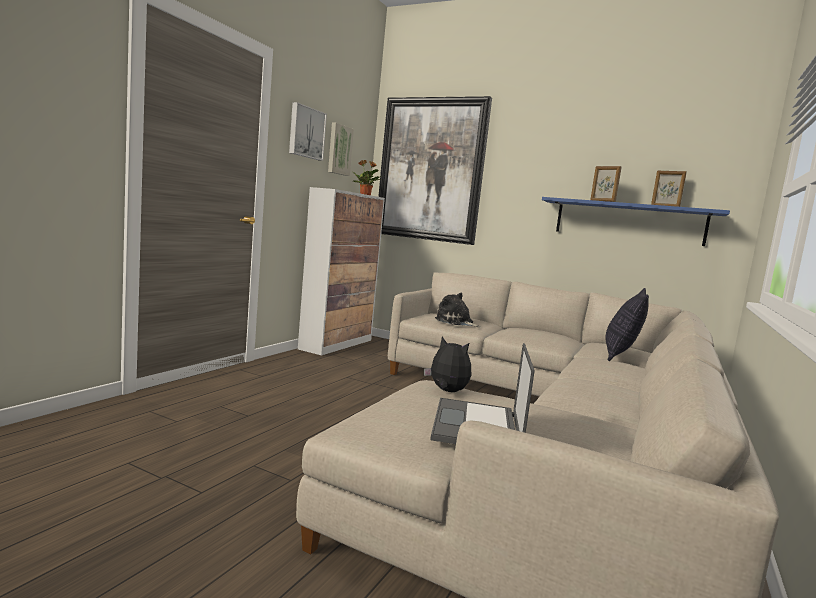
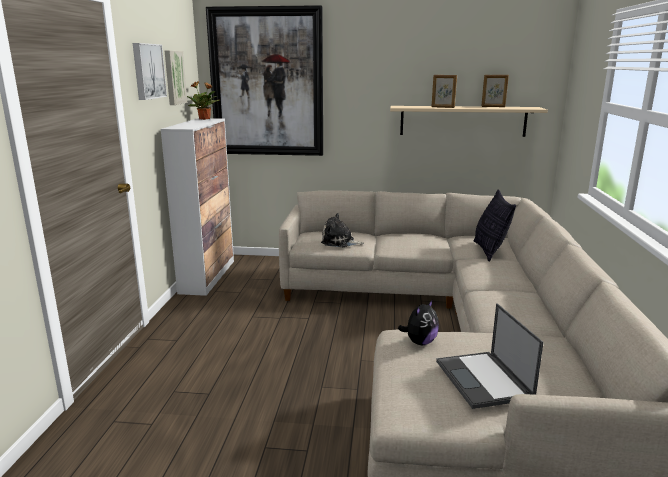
camera: 20 degrees left, 10 degrees up
(447, 391) = (420, 342): plush toy -> plush toy turned 120 degrees clockwise
(629, 222) = (463, 121): blue shelf -> beige shelf

